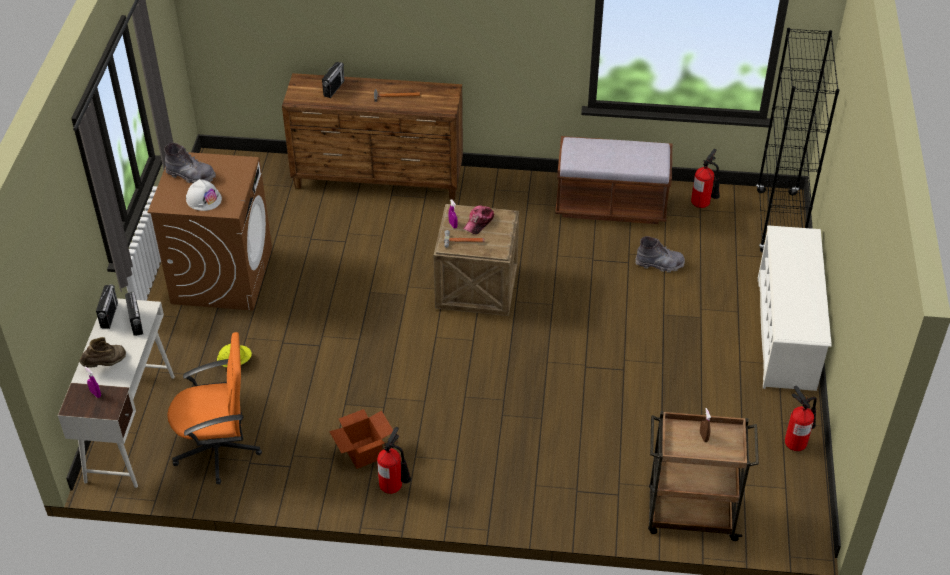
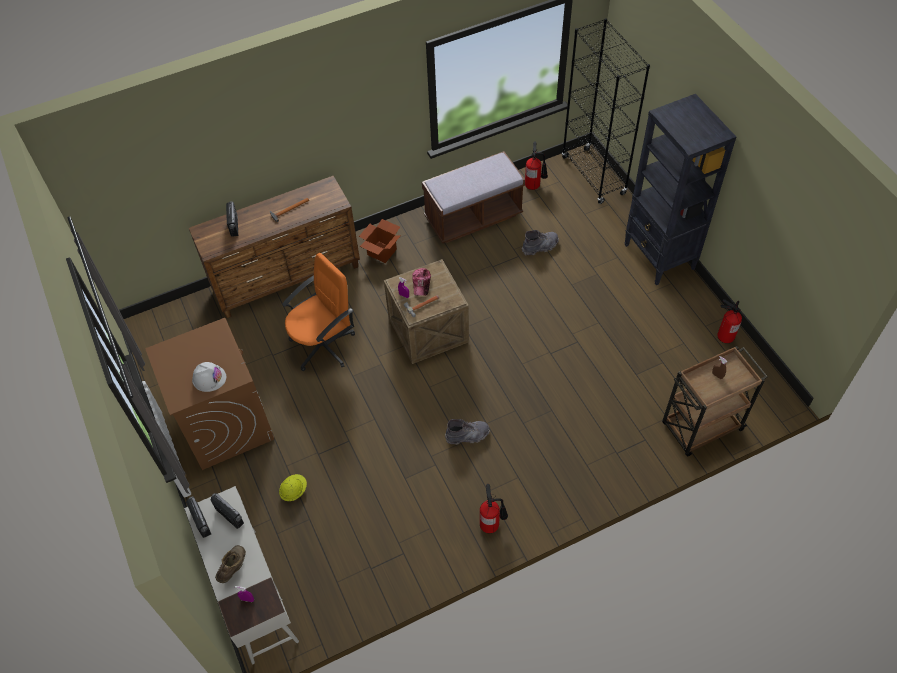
camera: 30 degrees left, 10 degrees up
(191, 175) = (180, 362): grey boot -> grey boot (467, 435)
(219, 449) = (338, 571): orange office chair -> orange office chair (323, 345)
(364, 453) = (449, 510): cardboard box -> cardboard box (382, 252)
(786, 333) = (659, 257): white shoe rack -> black bookcase

